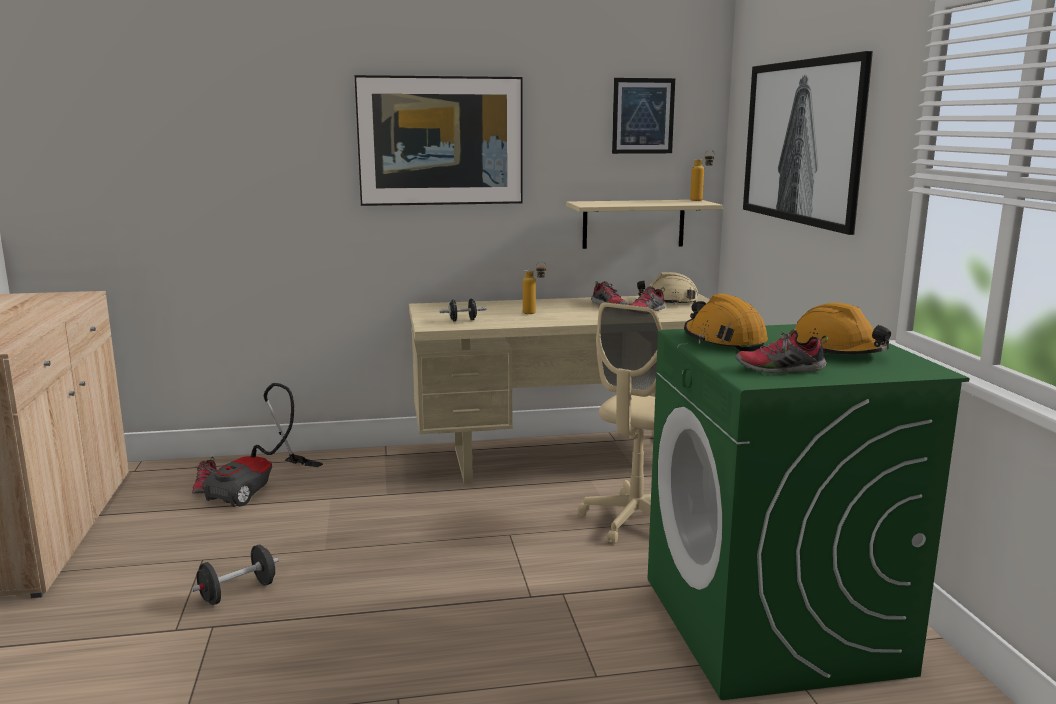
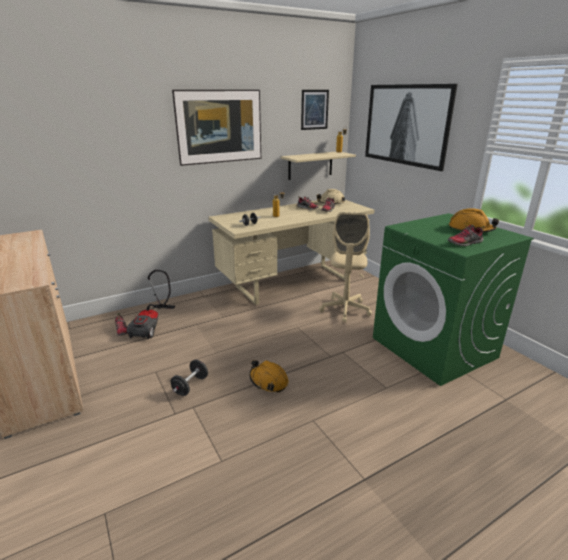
camera: 20 degrees left, 10 degrees up
(724, 341) = (421, 229): orange hard hat -> orange hard hat (268, 381)

